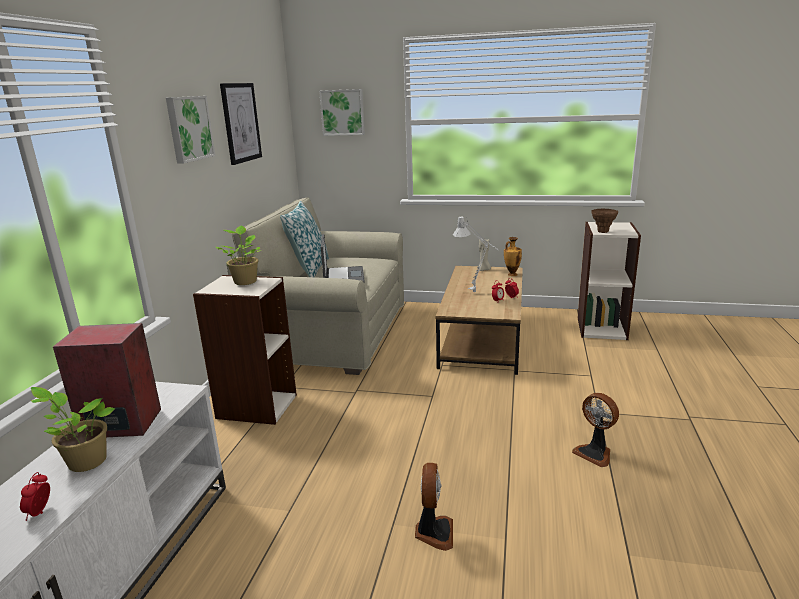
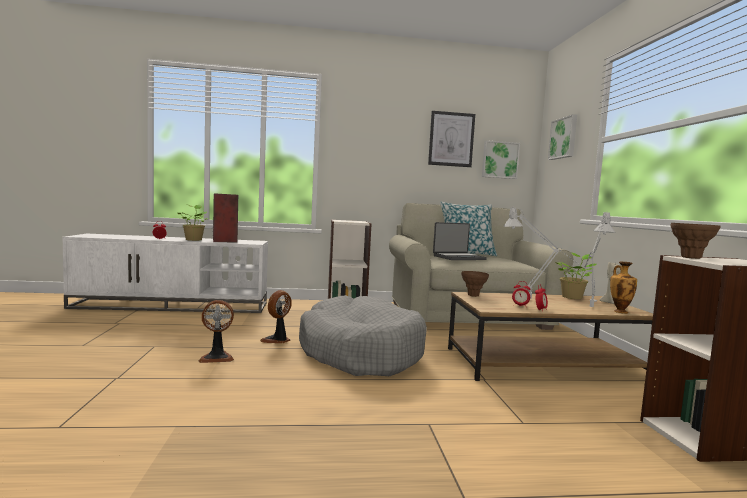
camera: 70 degrees right, 15 degrees down
(188, 128) = (386, 133): picture -> picture (500, 160)
(245, 281) = (357, 221): potted plant -> potted plant (572, 297)
(436, 419) = (360, 352): none -> grey dog bed
(456, 310) = (473, 295): none -> brown vase
(505, 281) = (590, 309): none -> grey table lamp
(595, 453) = (336, 417): fan -> fan (277, 340)

